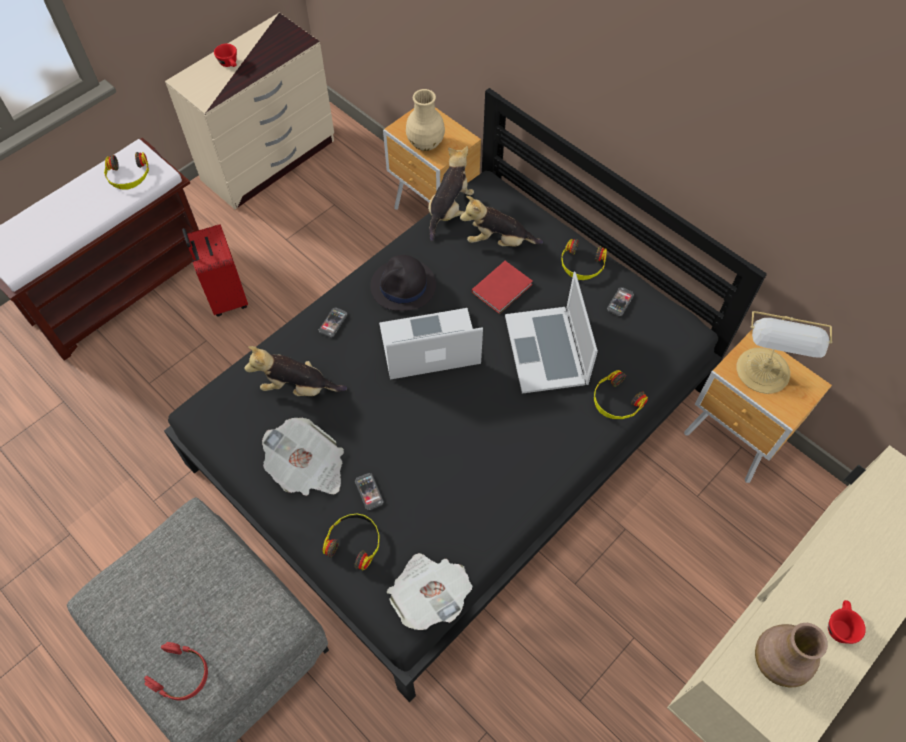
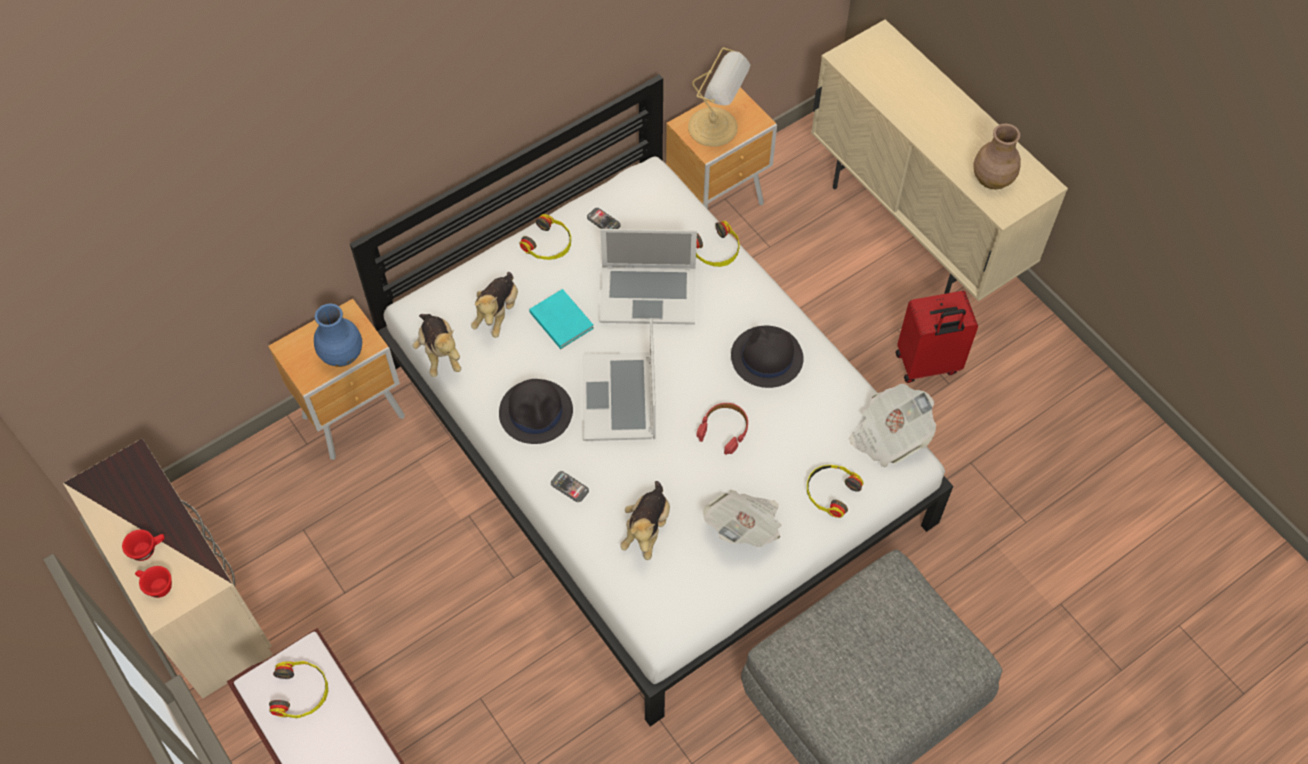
camera: 80 degrees left, 0 degrees up
(181, 674) = (939, 661): red headphones -> red headphones (724, 430)
(225, 297) = (418, 672): red suitcase -> red suitcase (927, 365)
(369, 492) = (779, 474): phone -> none
(425, 143) = (341, 355): beige vase -> blue vase
(449, 210) = (439, 353): plush toy -> plush toy turned 150 degrees counterclockwise
(453, 426) = (655, 441): black bed -> white bed
(499, 463) = (766, 357): none -> black hat
(503, 288) = (561, 319): red book -> turquoise book
(839, 625) = (967, 133): red cup -> red cup (156, 586)

